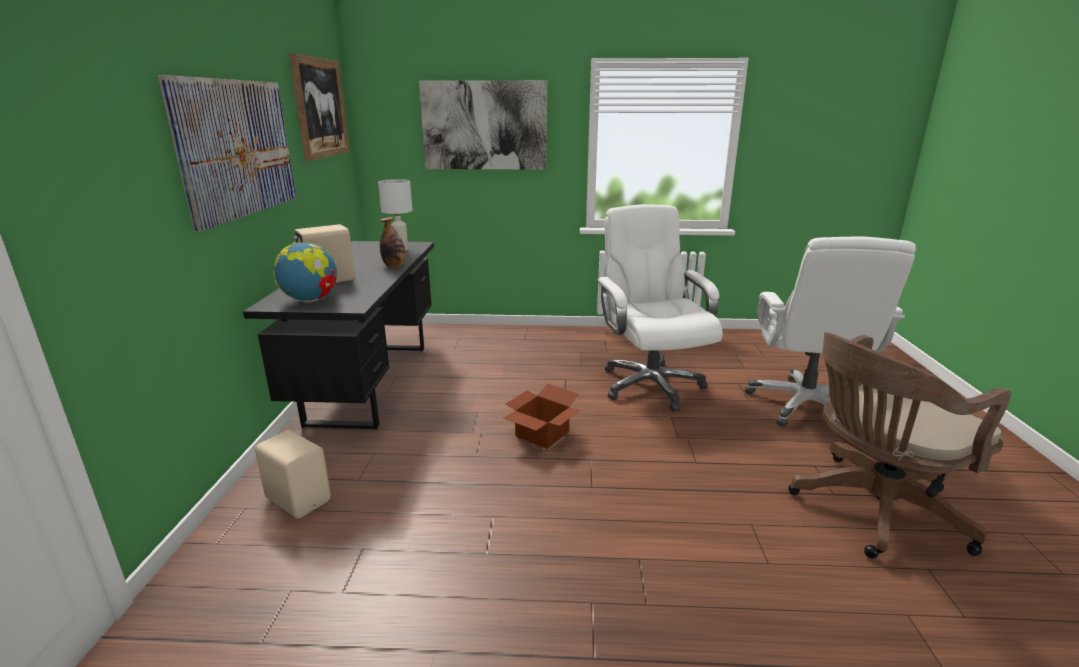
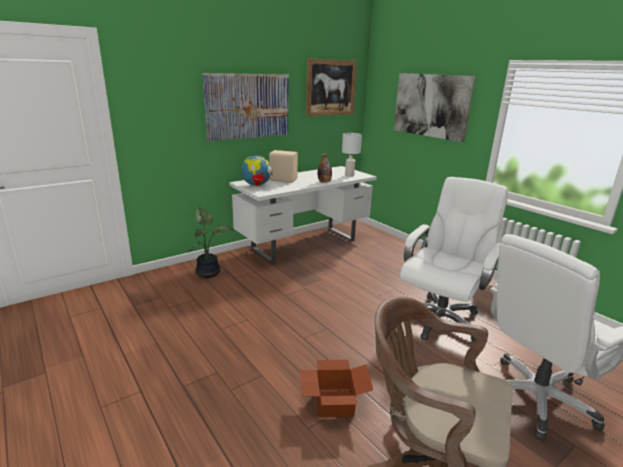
camera: 50 degrees right, 0 degrees up
(299, 498) = (209, 272): beige speaker -> potted plant
(370, 382) = (304, 244): black desk -> white desk
(540, 434) = (328, 304): cardboard box -> cardboard box (333, 402)

